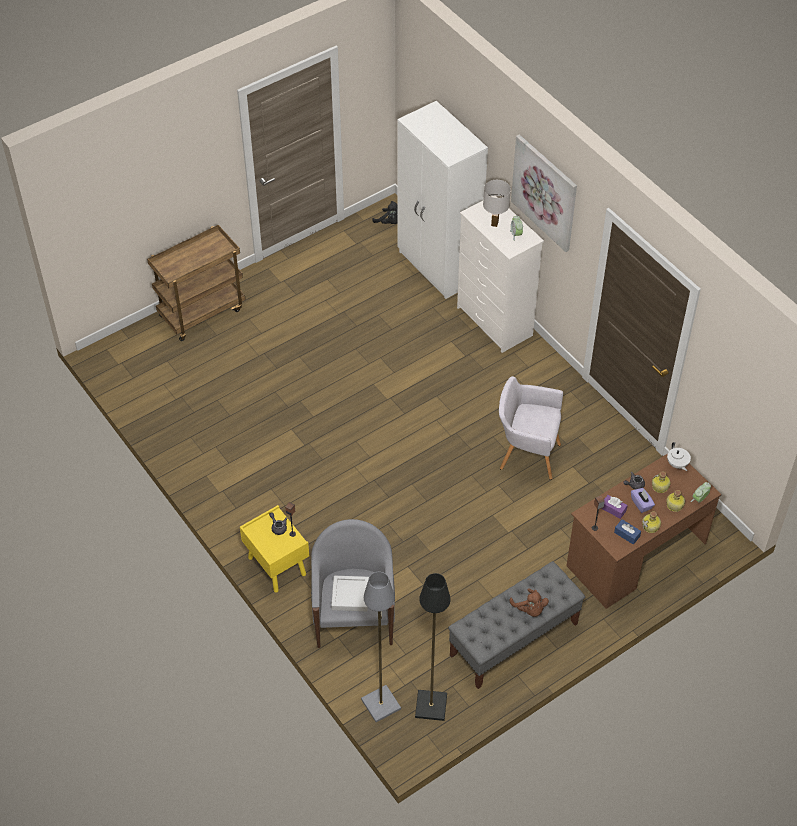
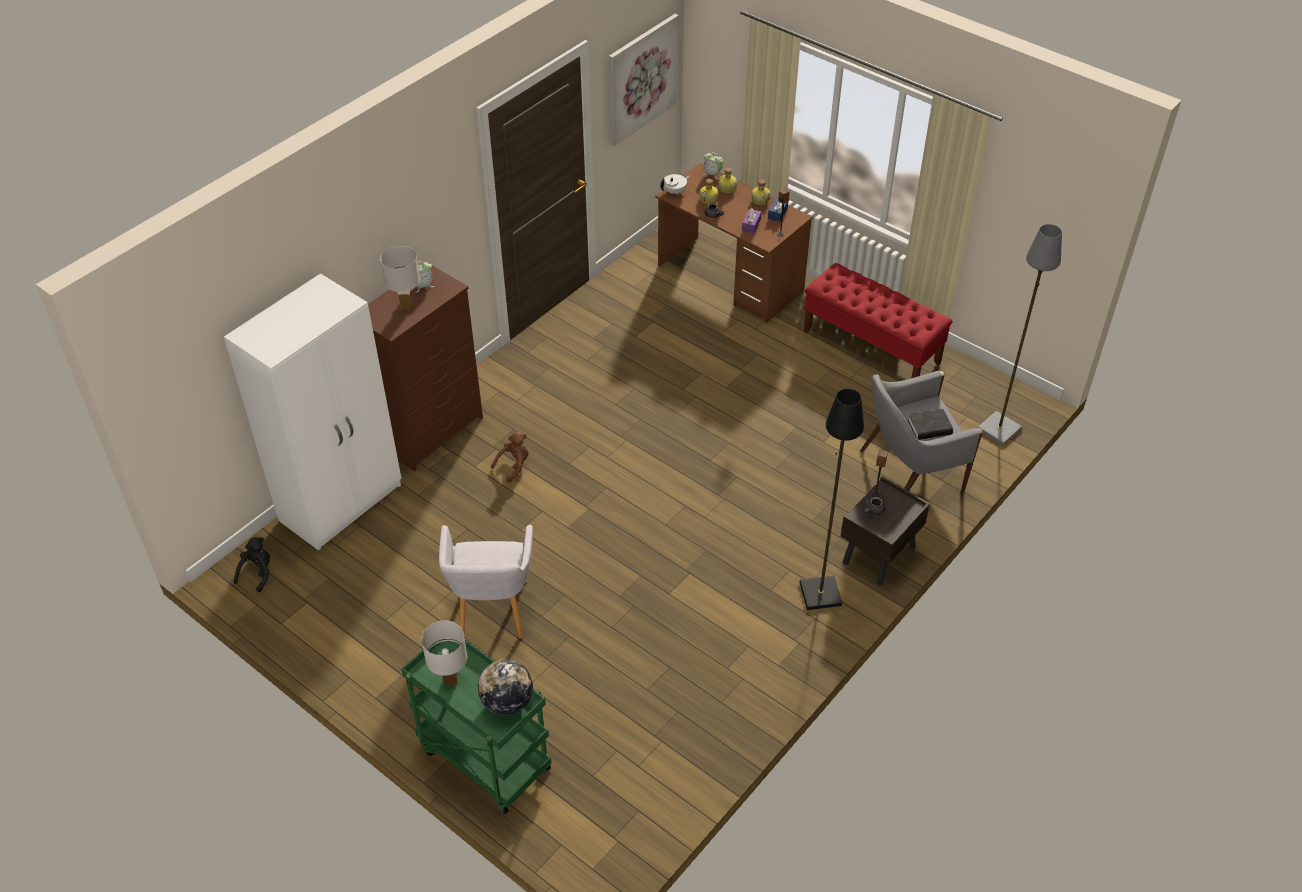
camera: 105 degrees left, 5 degrees down
(177, 271) = (507, 702): none -> globe
(202, 311) = (483, 759): brown cart -> green cart
(204, 248) = (451, 681): none -> white table lamp
(276, 566) = (878, 556): yellow nightstand -> brown nightstand
(350, 595) = (929, 427): grey tray -> black book
(430, 705) = (978, 393): black floor lamp -> black floor lamp (820, 595)
(494, 322) = (432, 432): white dresser -> brown dresser
(513, 639) = (871, 347): grey bench -> red bench
(526, 455) = (632, 373): grey armchair -> grey armchair (492, 613)
(529, 609) = (873, 293): brown plush toy -> brown plush toy (514, 465)
(544, 192) = (403, 212): picture -> picture (642, 79)
(641, 504) = (735, 208): purple tissue box -> none

